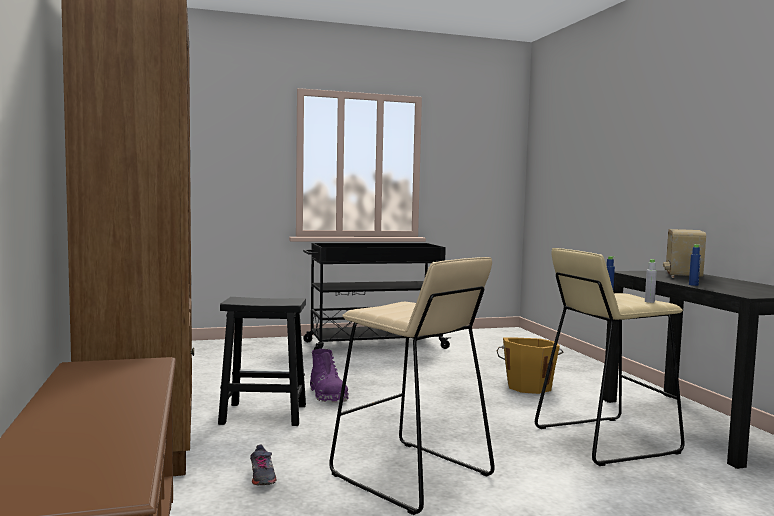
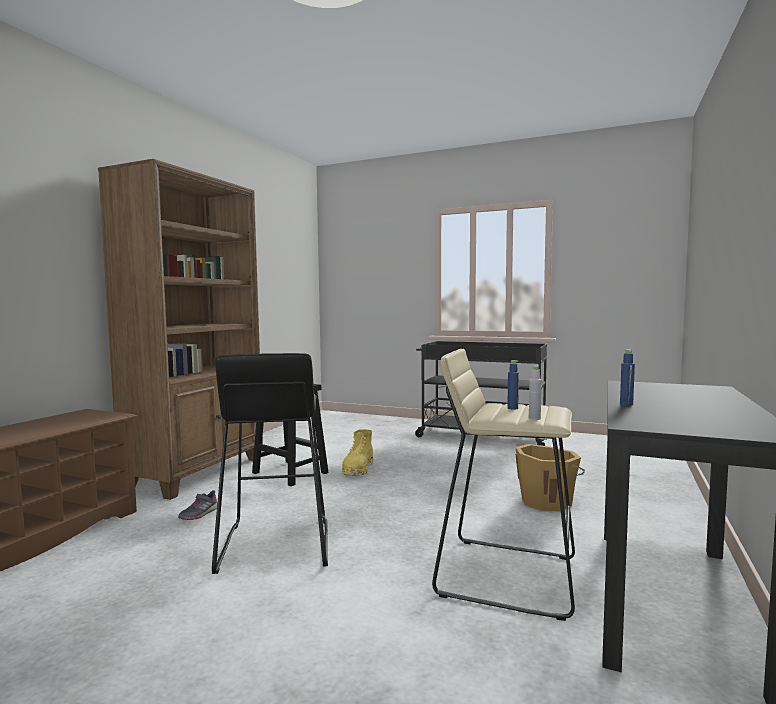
camera: 40 degrees right, 0 degrees up
(328, 395) = (358, 469): purple boot -> yellow boot
(410, 476) = (275, 545): beige stool -> black stool
(682, 276) = (683, 393): radio -> none

